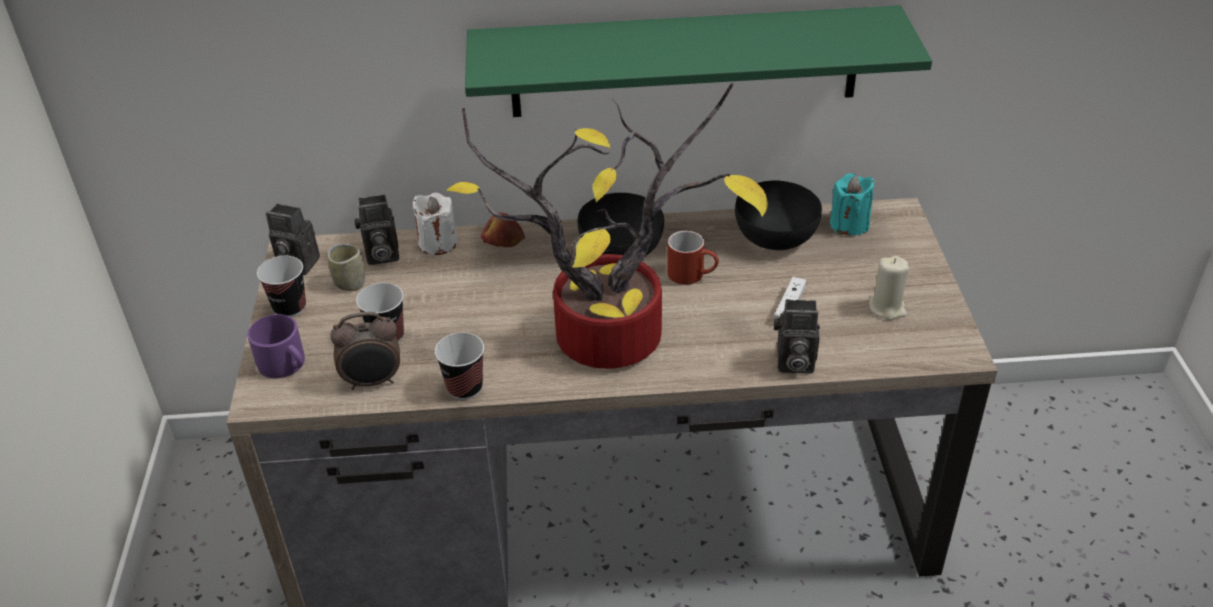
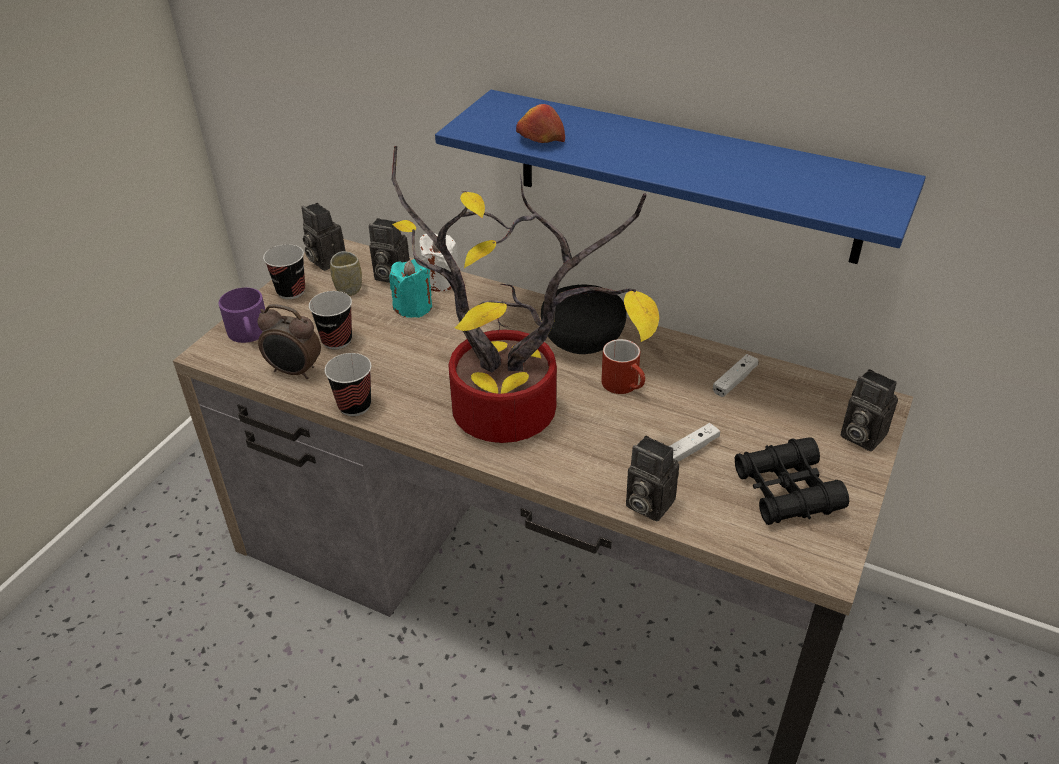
camera: 30 degrees right, 0 degrees up
(503, 241) = (491, 298): apple -> apple (540, 139)
(684, 62) = (685, 176): green shelf -> blue shelf
(776, 236) = (734, 381): black bowl -> white game controller
(849, 224) = (817, 396): turquoise candle -> turquoise candle (413, 307)
(887, 308) = (786, 491): beige candle -> black binoculars
(904, 243) = (859, 435): none -> camera

